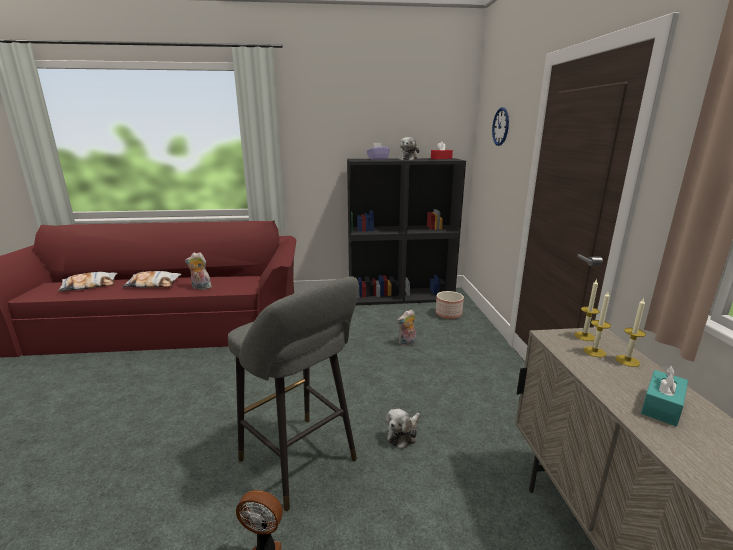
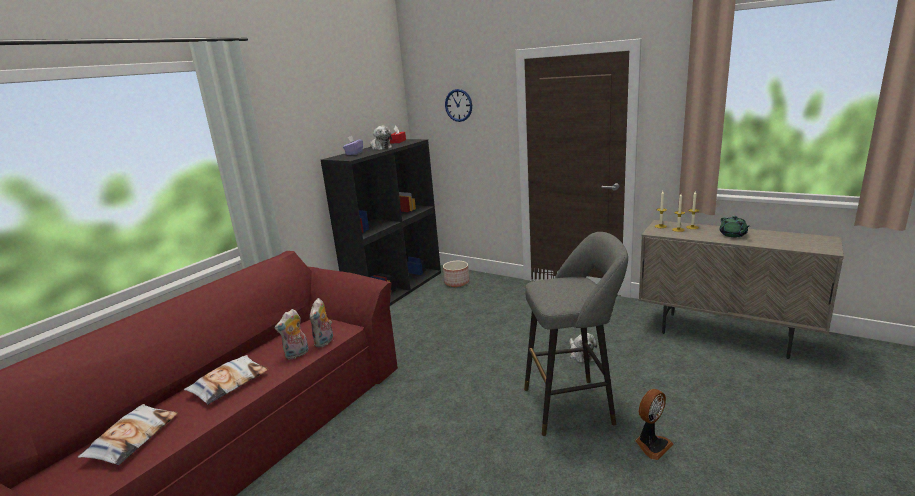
camera: 50 degrees left, 0 degrees up
(407, 343) = (474, 314): plush toy -> plush toy (325, 342)
(661, 406) = (733, 235): turquoise tissue box -> green teapot

